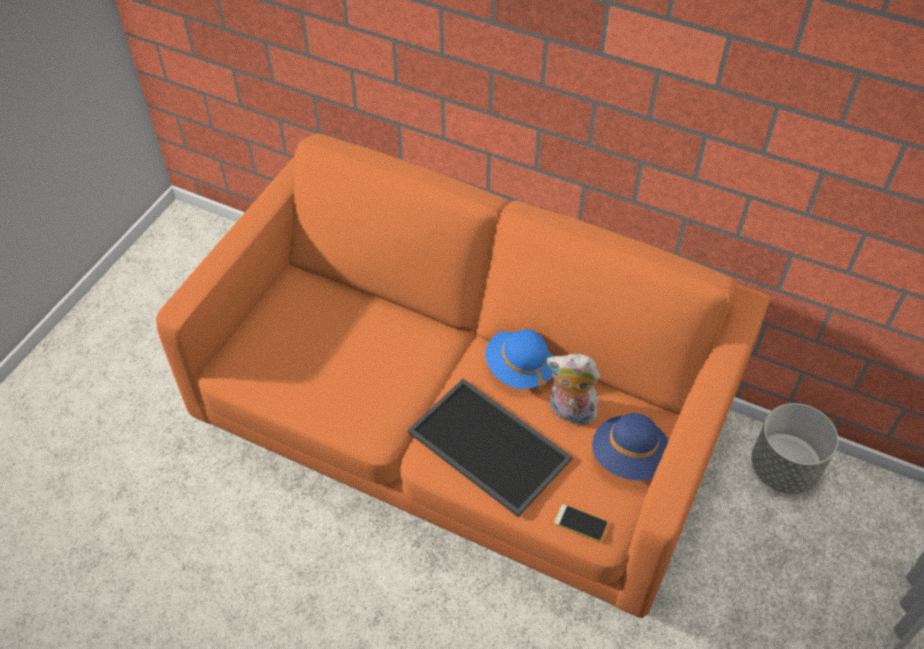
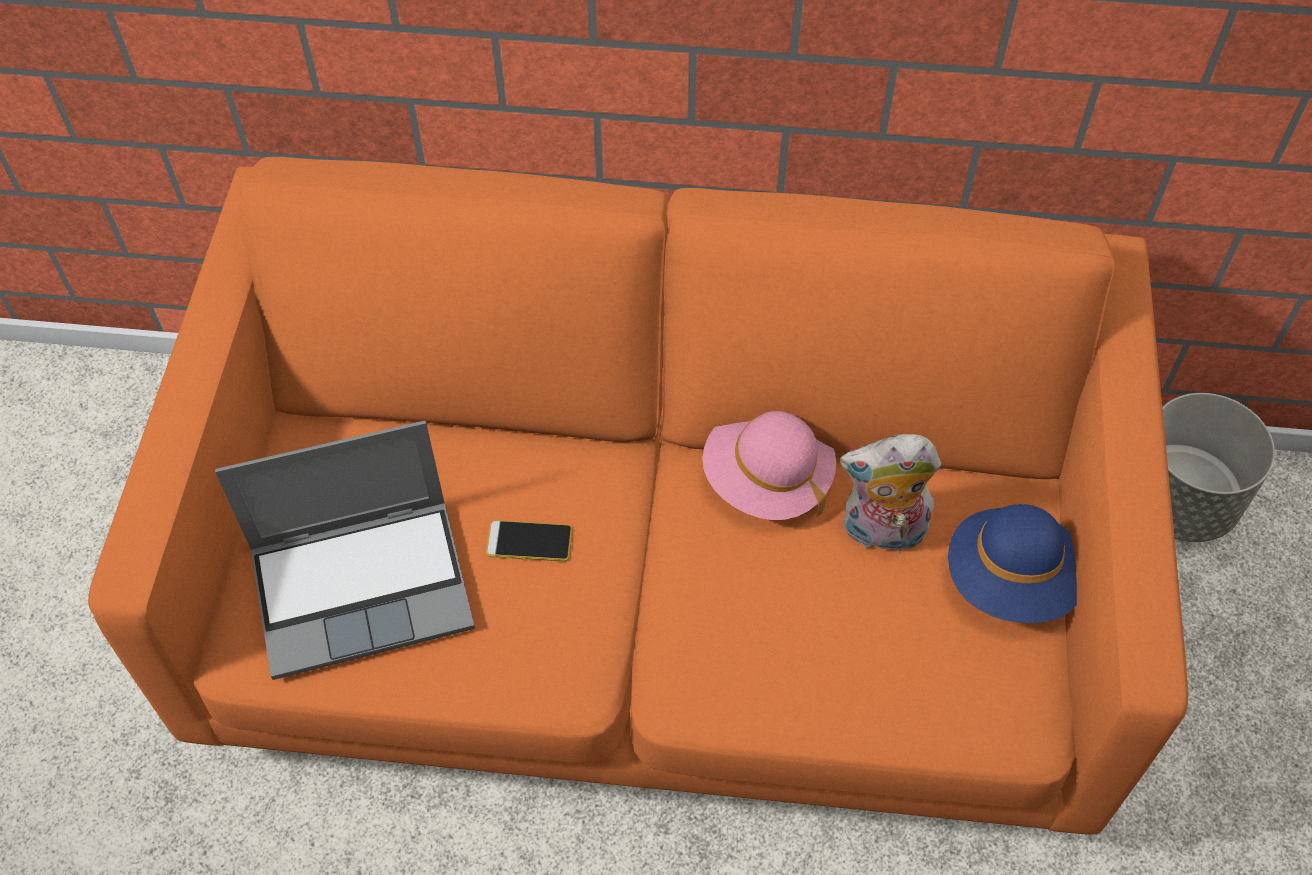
camera: 20 degrees left, 5 degrees up
(295, 358) = (365, 586): none -> laptop
(492, 445) = (778, 633): tray -> none
(521, 368) = (767, 478): blue hat -> pink hat
(580, 523) = (983, 723): phone -> phone (529, 541)

